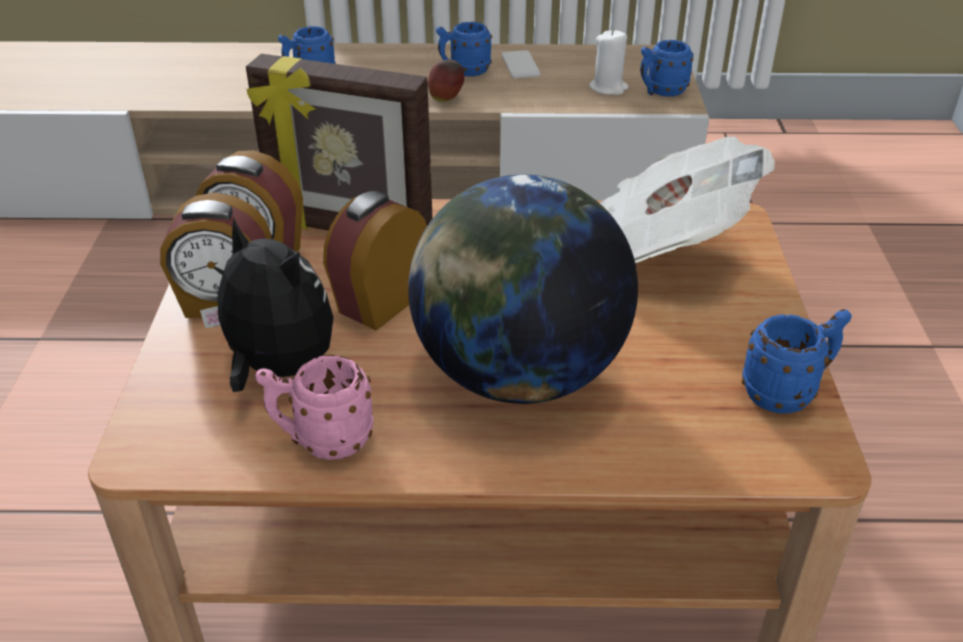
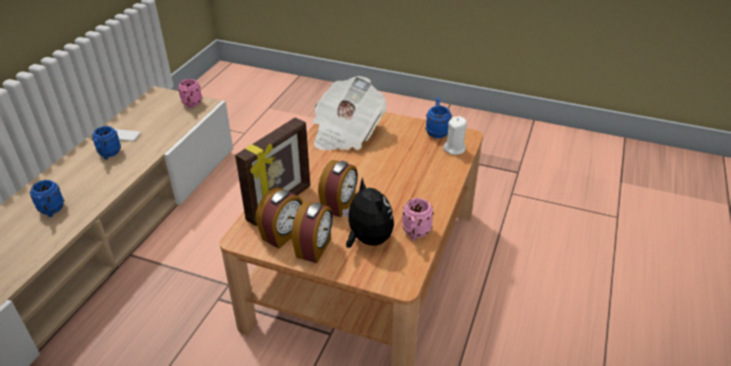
camera: 70 degrees left, 0 degrees up
(276, 368) = (367, 240): plush toy -> plush toy turned 90 degrees clockwise
(380, 302) = (339, 205): alarm clock -> alarm clock turned 120 degrees counterclockwise
(446, 100) = (133, 167): apple -> none
(518, 374) = (401, 181): globe -> none
(608, 88) = (173, 117): white candle -> white candle (454, 149)
(660, 92) = (192, 105): blue mug -> pink mug

